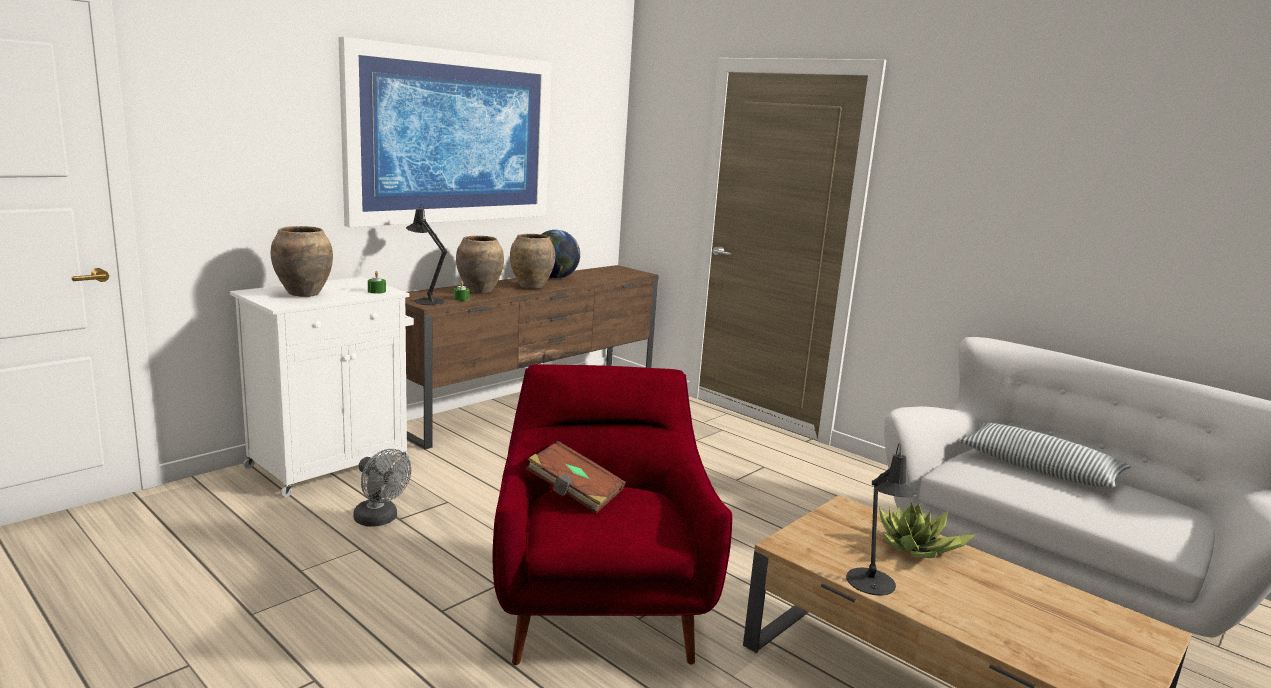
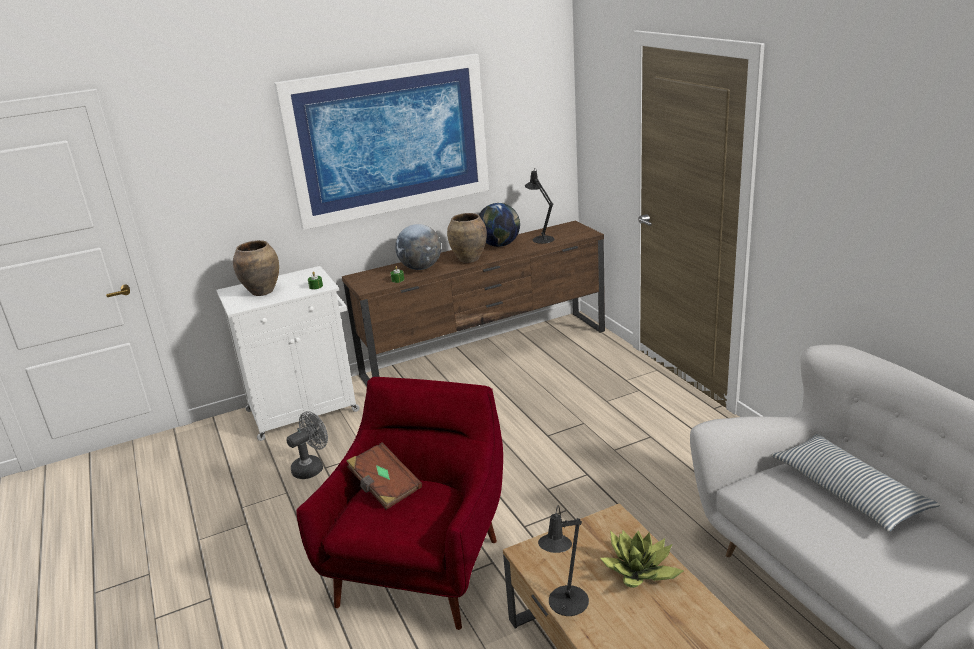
camera: 25 degrees right, 10 degrees up
(380, 520) = (312, 467): grey fan -> grey fan turned 105 degrees counterclockwise
(426, 300) = (369, 283): black table lamp -> black table lamp (541, 238)
(480, 291) = (421, 268): brown vase -> globe

